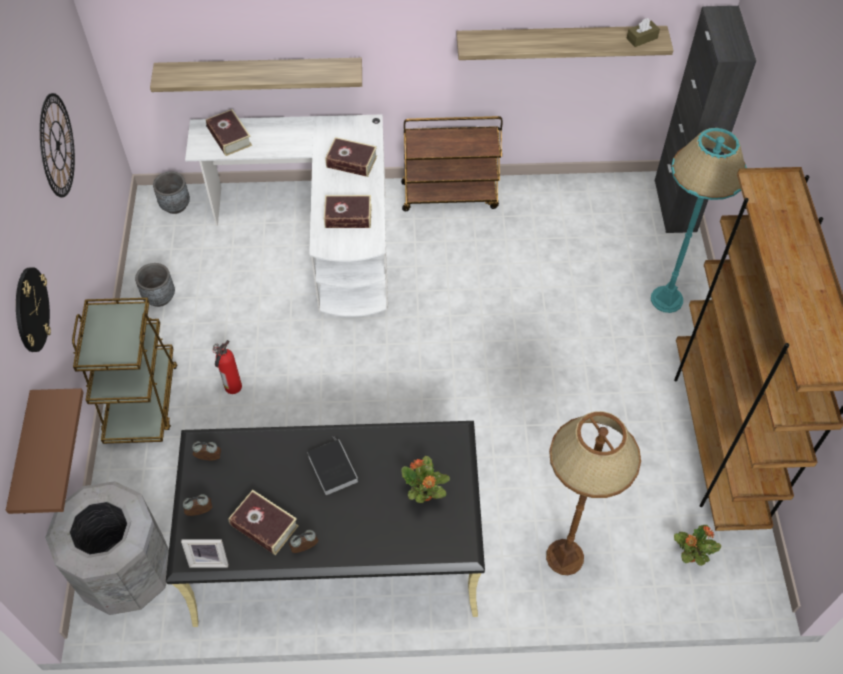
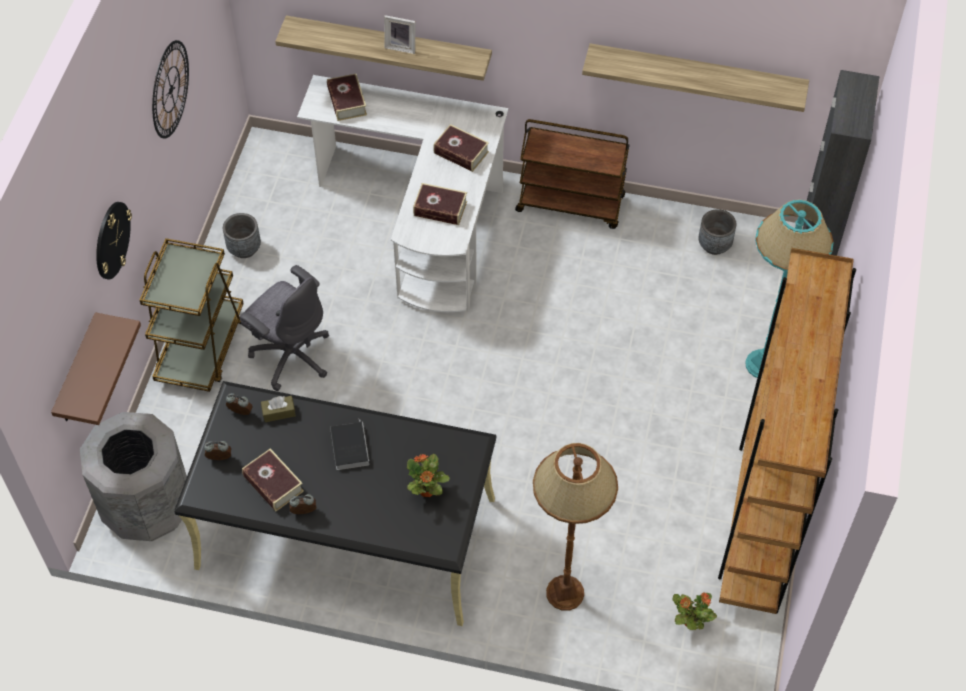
camera: 15 degrees right, 0 degrees up
(175, 205) = (284, 156): grey planter -> grey planter (714, 245)
(209, 559) = (217, 501): picture frame -> picture frame (401, 46)
(232, 387) = (291, 355): fire extinguisher -> grey office chair
(642, 38) = (776, 88): brown tissue box -> brown tissue box (278, 412)

